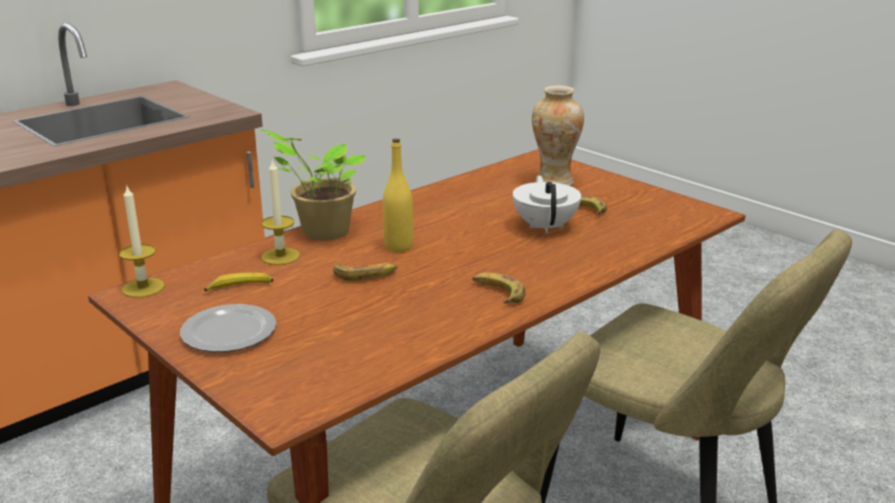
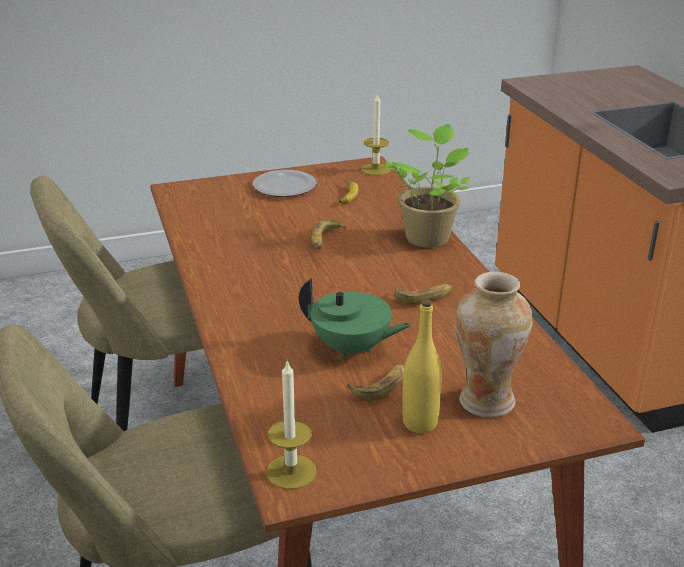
camera: 115 degrees right, 5 degrees up
(280, 256) = (390, 214): candle -> candle (291, 472)
(398, 247) = (367, 262): yellow bottle -> yellow bottle (420, 423)
(497, 293) = (239, 283): banana -> banana (424, 297)
(545, 226) = (352, 348): white teapot -> green teapot

